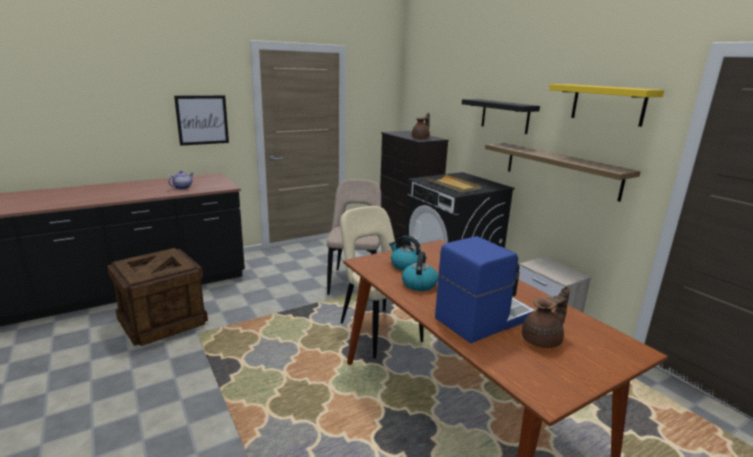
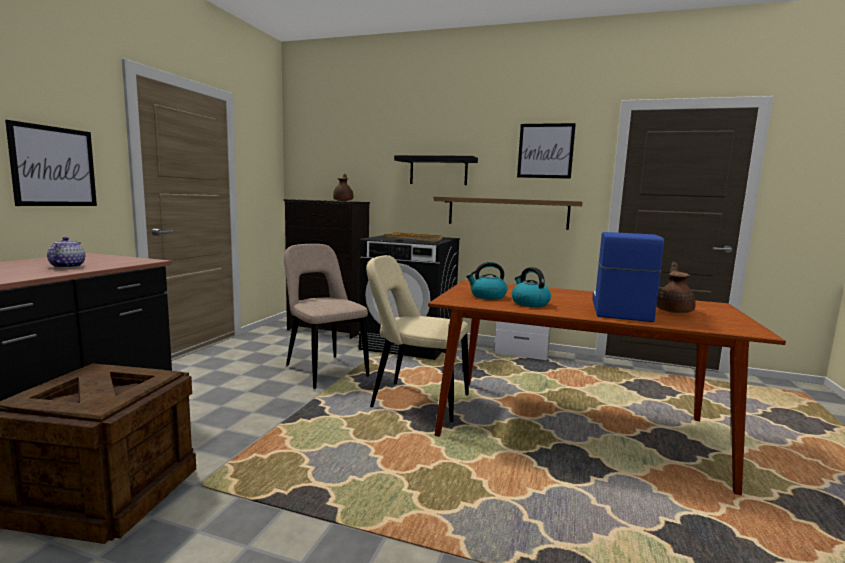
camera: 40 degrees left, 10 degrees down
(607, 104) = (545, 151): yellow shelf -> picture

